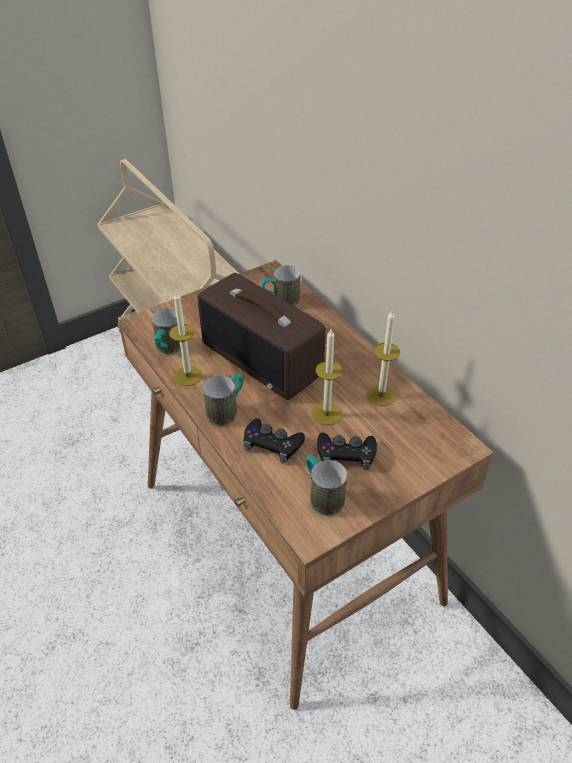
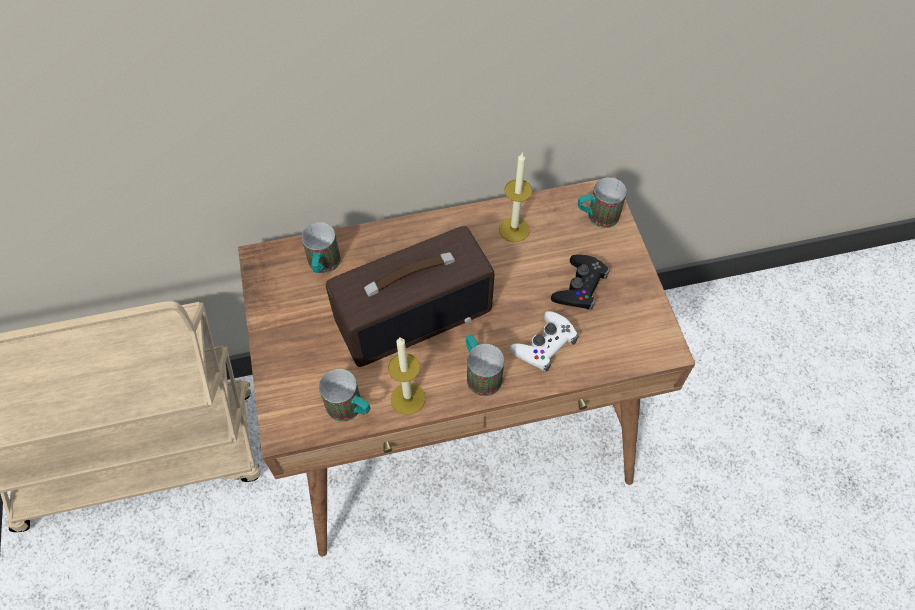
camera: 70 degrees left, 15 degrees up
(272, 444) = (544, 345): black game controller -> white game controller
(322, 495) = (623, 323): mug -> mug (596, 217)
(326, 414) = (521, 284): candle -> none

